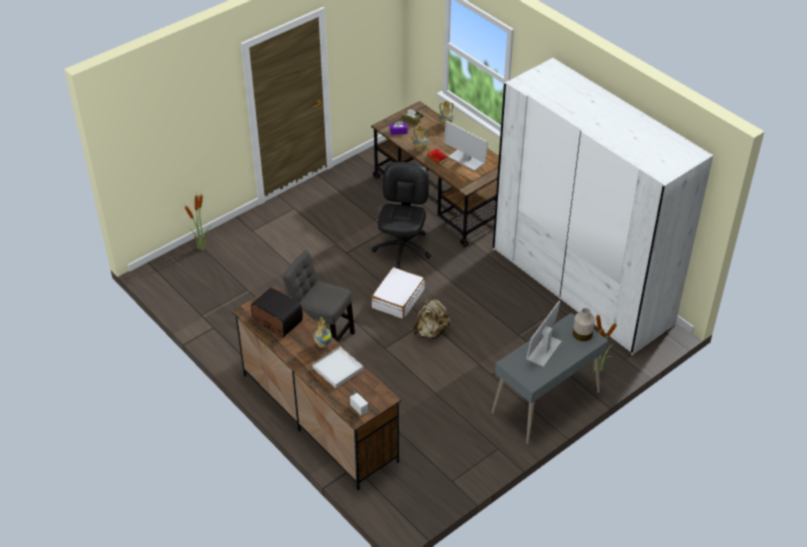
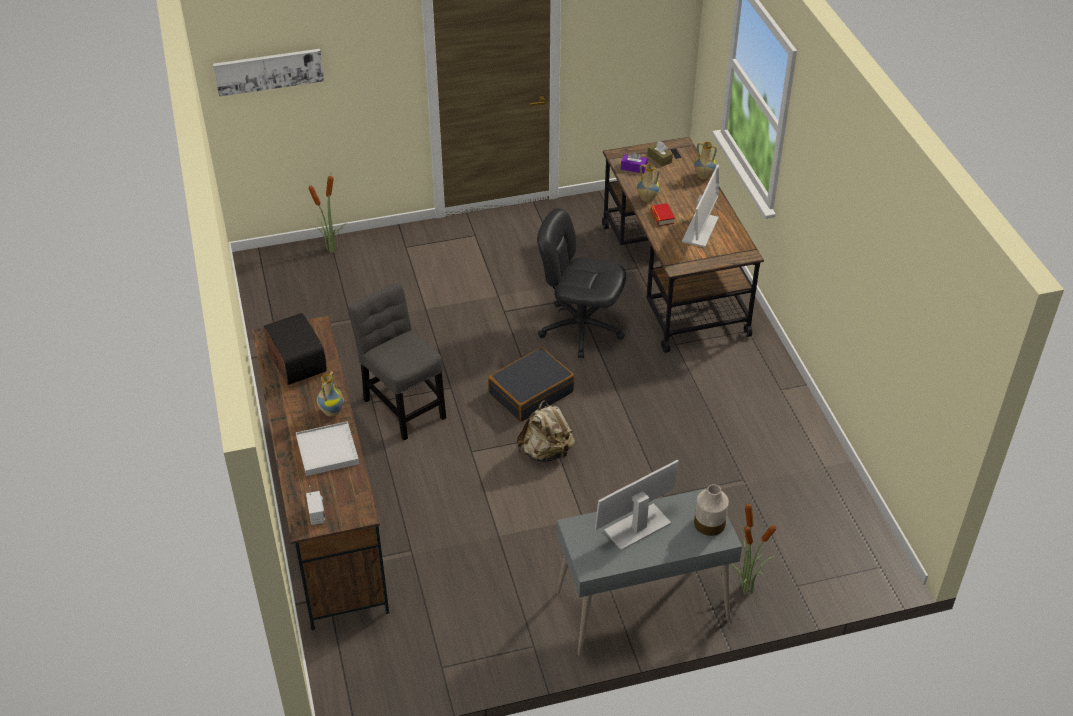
camera: 25 degrees right, 0 degrees up
(150, 132) = (269, 71): none -> picture
(397, 298) = (530, 392): white suitcase -> black suitcase
(402, 248) = (581, 328): black office chair -> black office chair turned 105 degrees counterclockwise
(466, 160) = (700, 230): monitor -> monitor turned 135 degrees counterclockwise
(581, 286) = (797, 459): white wardrobe -> none

